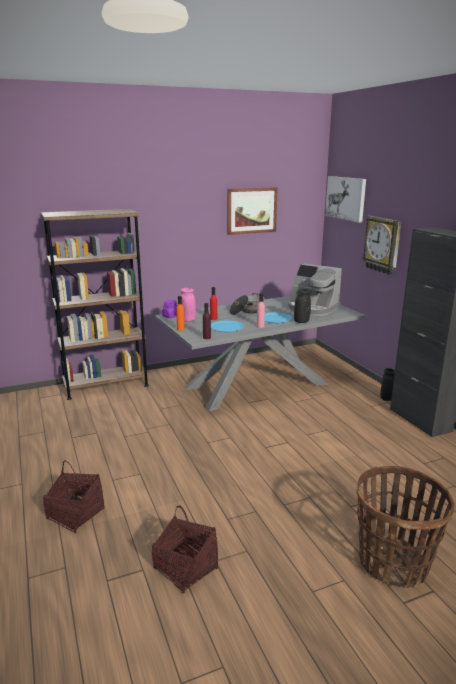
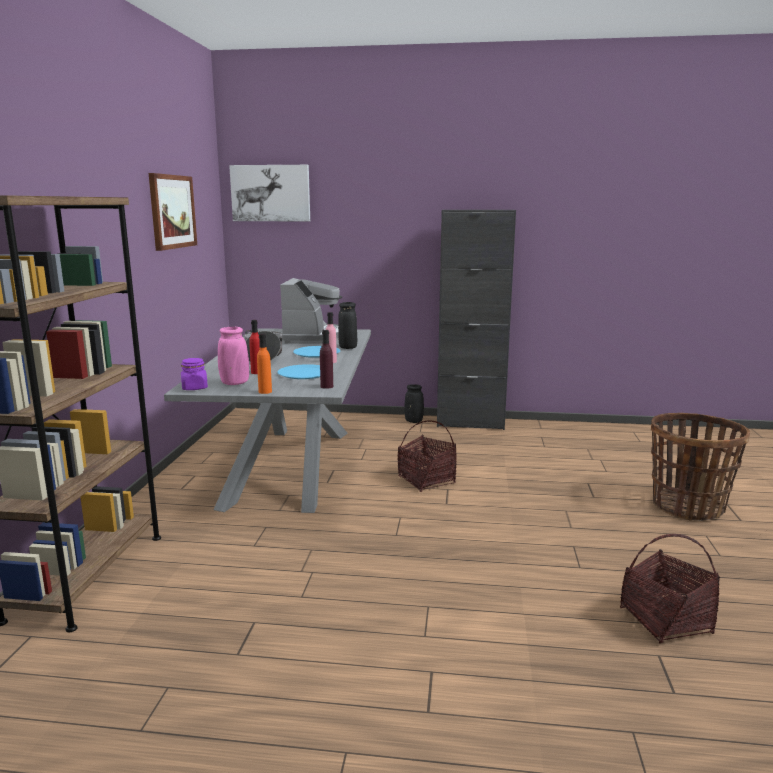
camera: 60 degrees left, 5 degrees down
(75, 514) = (497, 694): basket -> basket (426, 480)
(312, 309) = (313, 337): coffee machine -> coffee machine turned 60 degrees counterclockwise
(382, 245) = (354, 244): wall clock -> none

